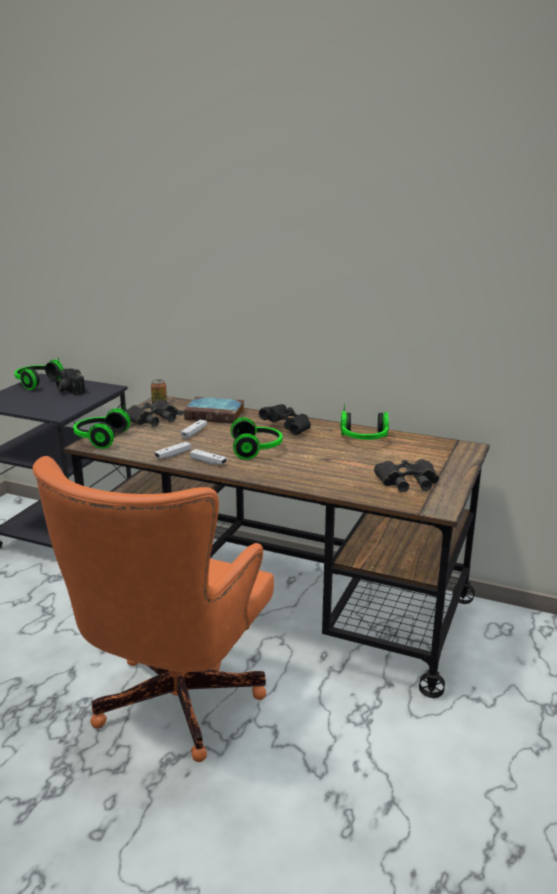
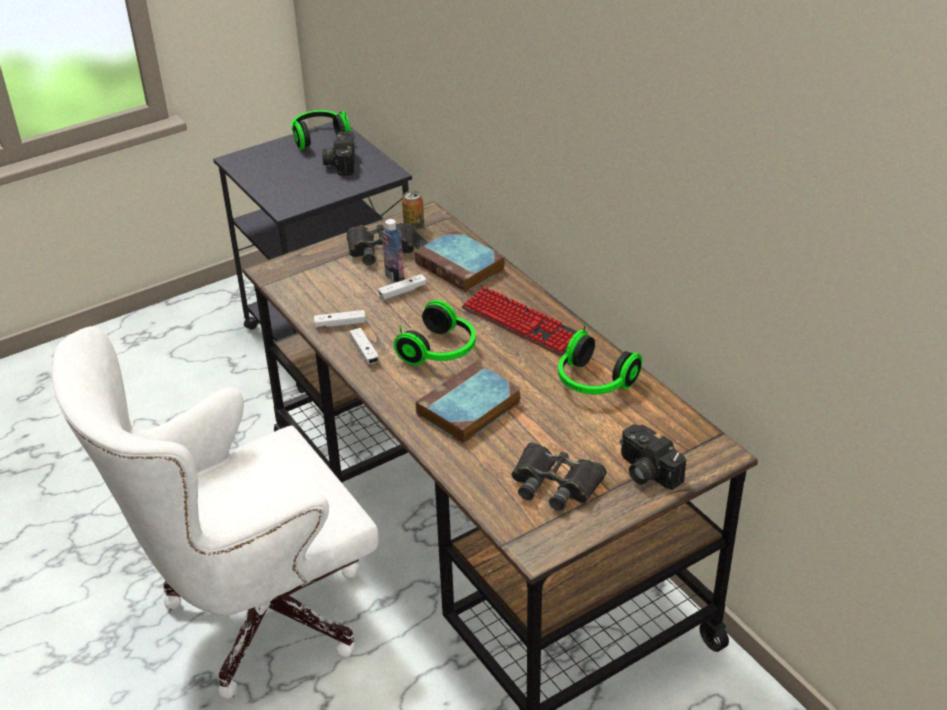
camera: 35 degrees right, 15 degrees up
(99, 439) = (292, 266): headphones -> none
(174, 707) = (255, 621): orange office chair -> white office chair
(178, 428) = (394, 276): none -> bottle
(287, 428) = (521, 323): black binoculars -> keyboard
(311, 468) = (468, 410): none -> book
(445, 463) = (645, 471): none -> camera

